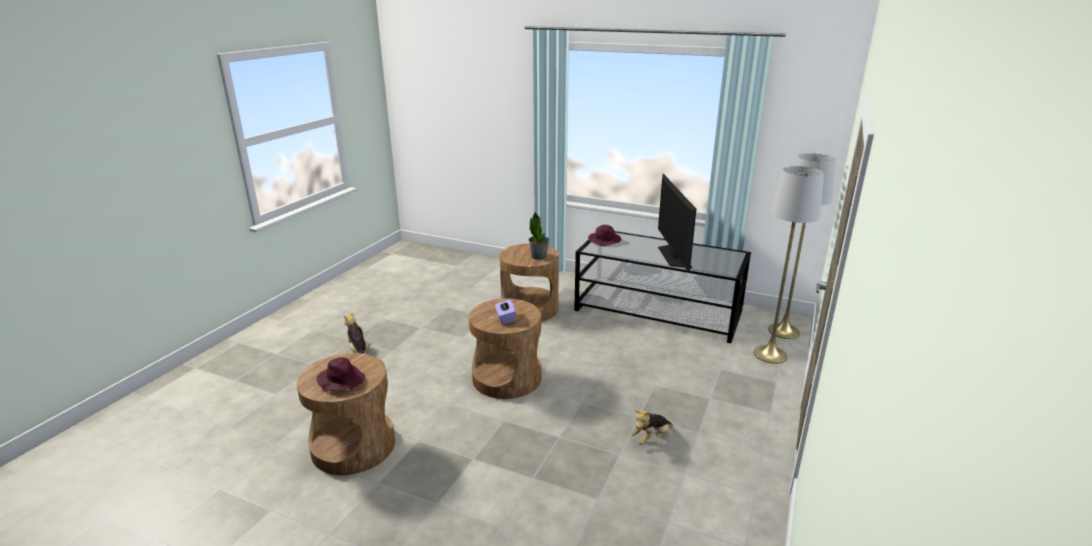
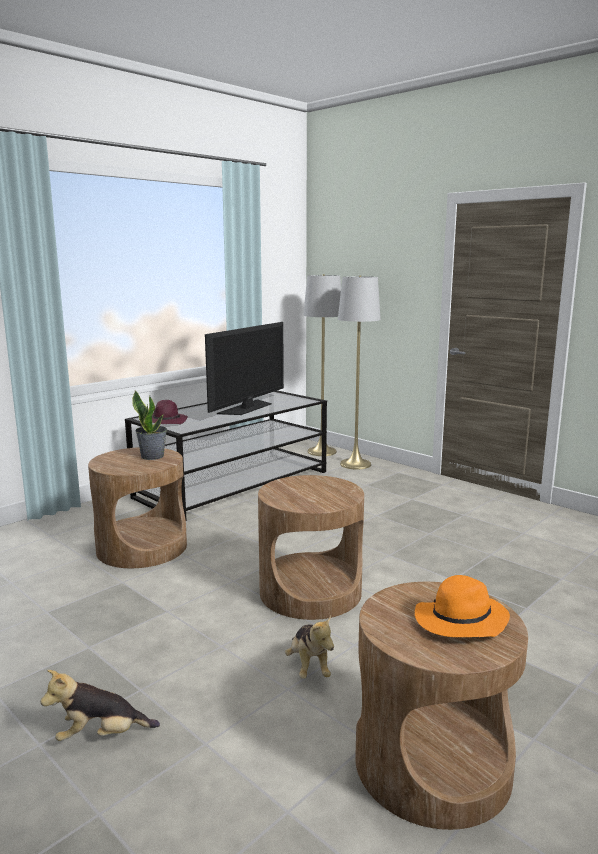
camera: 70 degrees left, 10 degrees down
(341, 380) = (460, 622): purple hat -> orange hat
(505, 318) = (322, 493): purple tissue box -> none
(651, 438) = (467, 535): plush toy -> plush toy (309, 667)
(673, 256) = (247, 408): television -> television turned 75 degrees counterclockwise

